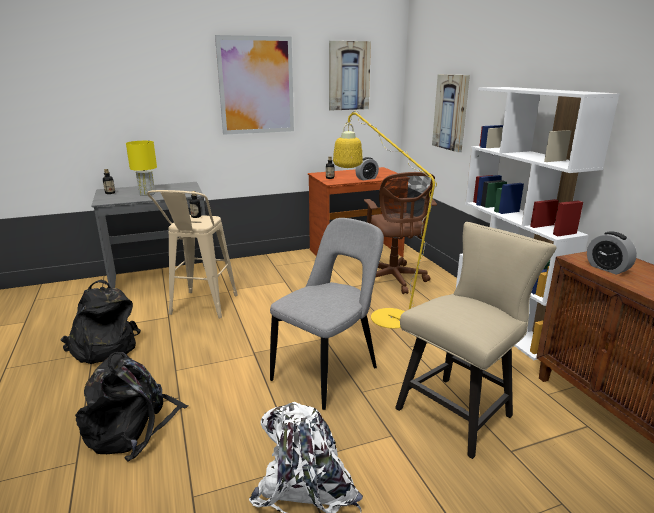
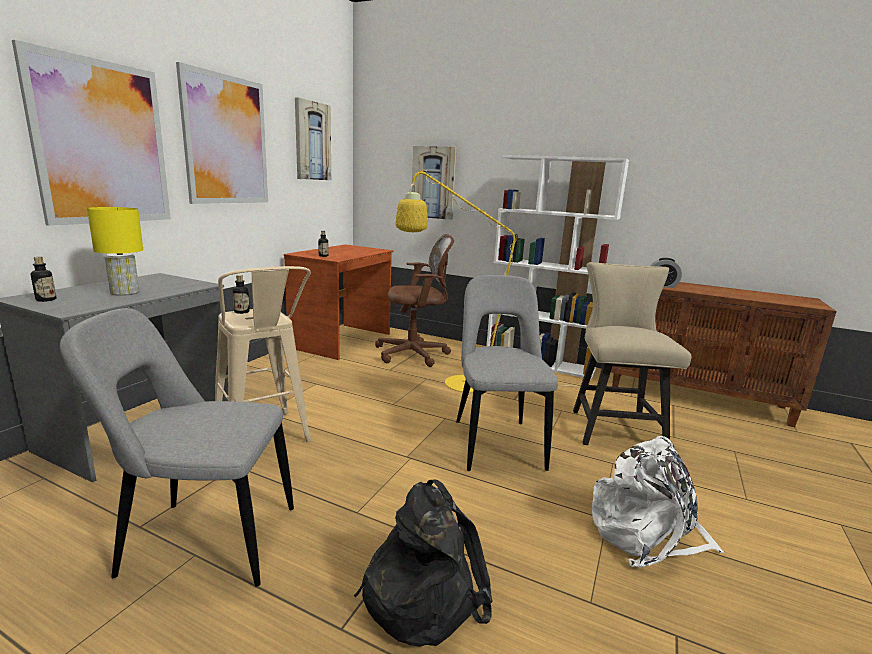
camera: 45 degrees left, 5 degrees down
(103, 348) = (203, 541): black backpack -> grey chair
(161, 98) = (102, 143): none -> picture
(366, 178) = (360, 253): alarm clock -> none
(394, 280) = (415, 354): brown office chair -> brown office chair turned 45 degrees counterclockwise

